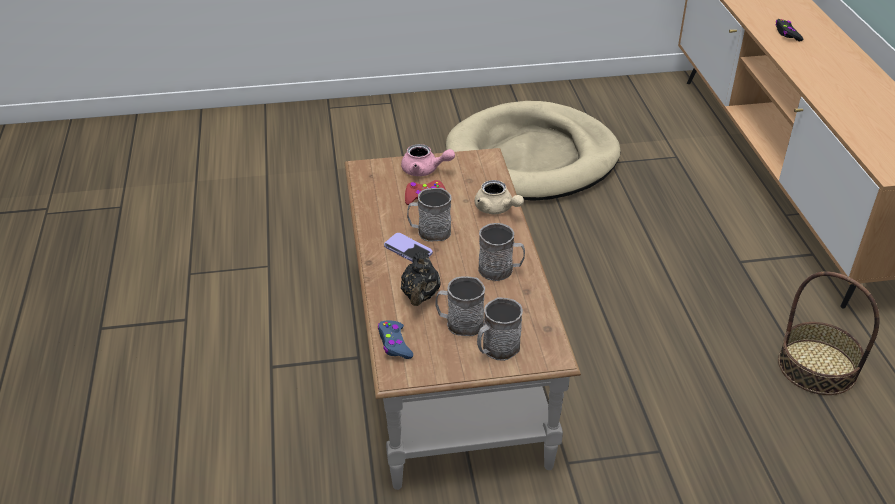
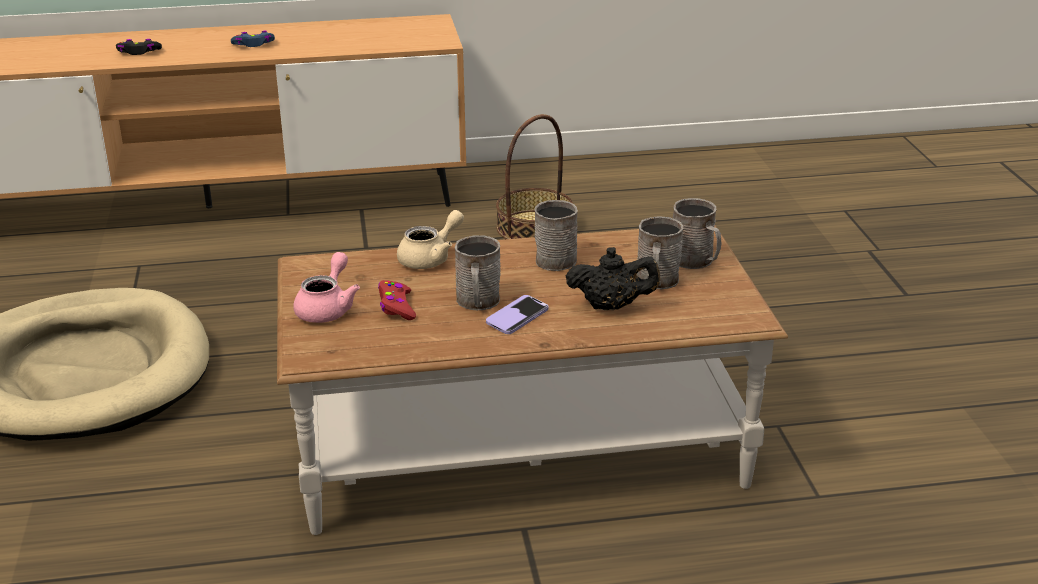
camera: 90 degrees left, 10 degrees down
(394, 344) = (702, 321): blue game controller -> blue game controller (253, 45)

